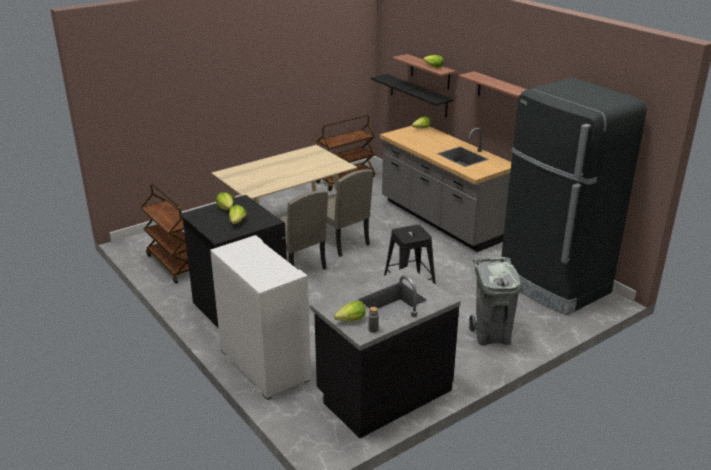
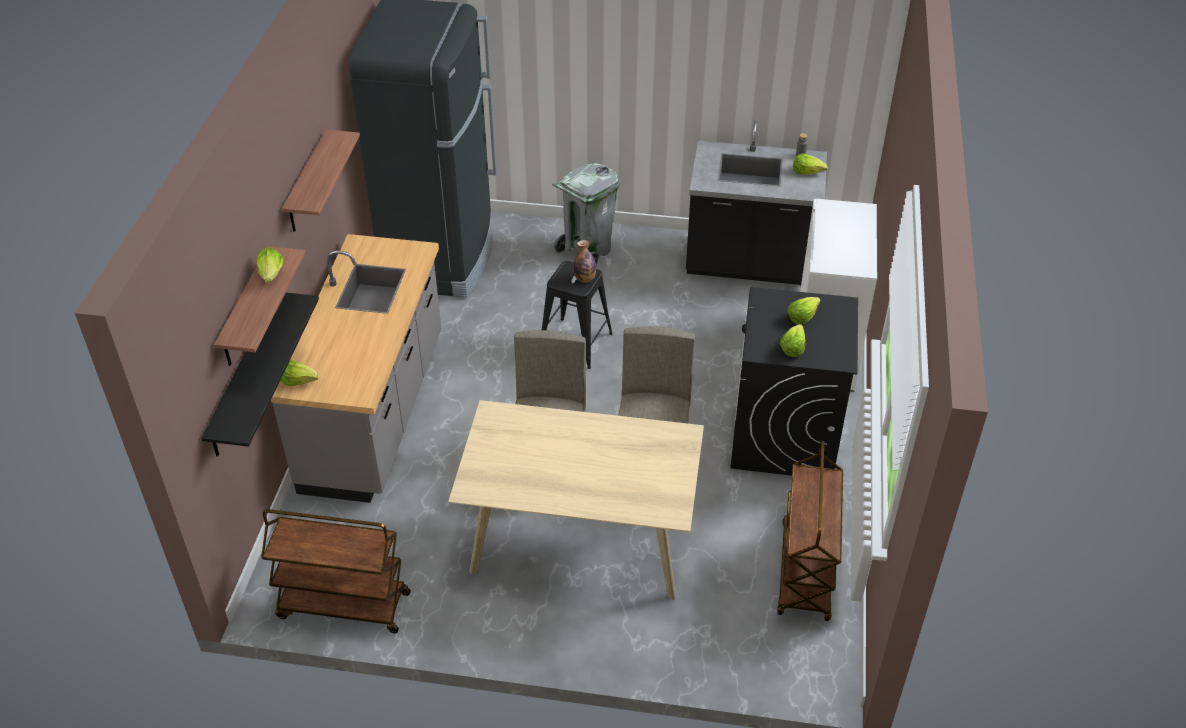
camera: 135 degrees left, 15 degrees up
(405, 235) = (585, 279): none -> bottle

